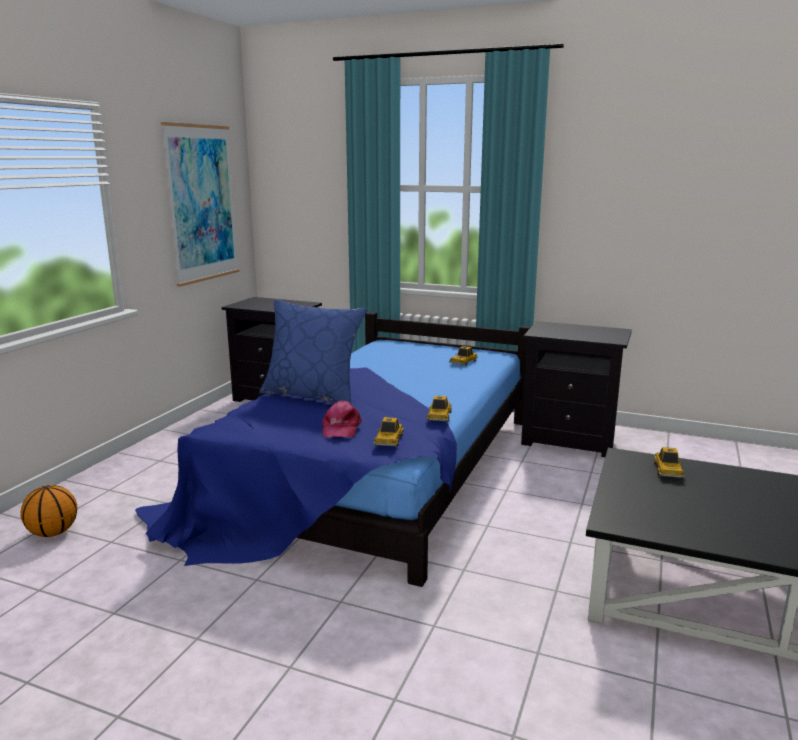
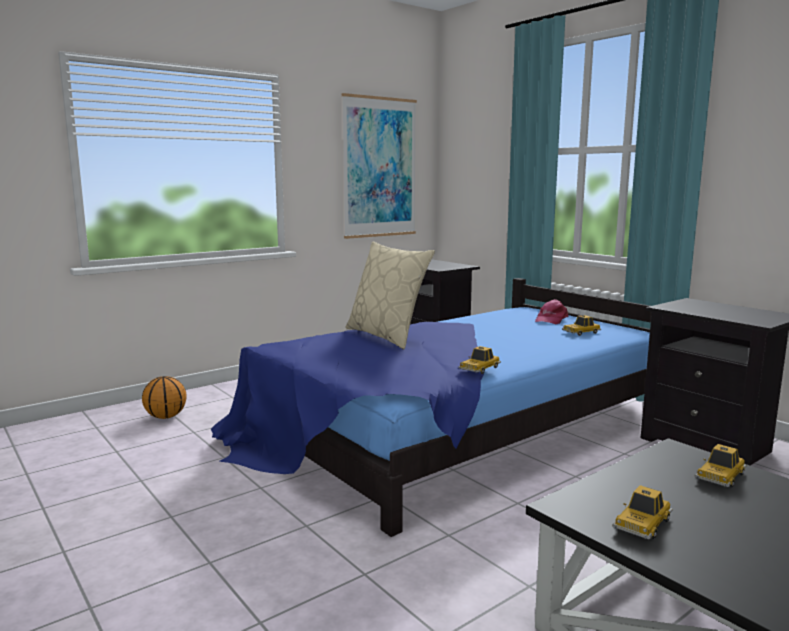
camera: 30 degrees right, 5 degrees down
(313, 395) = (387, 336): blue pillow -> beige pillow
(340, 428) = (371, 361): pink cap -> pink cap (551, 319)
(389, 440) = (399, 377): toy car -> toy car (642, 524)

